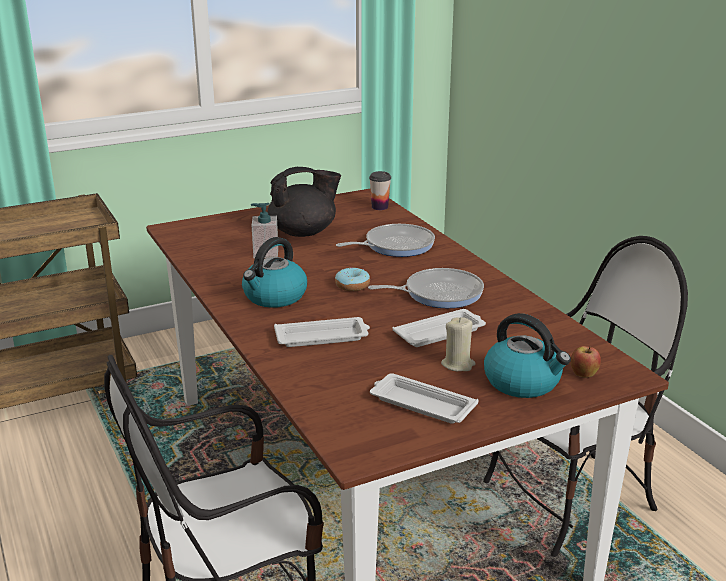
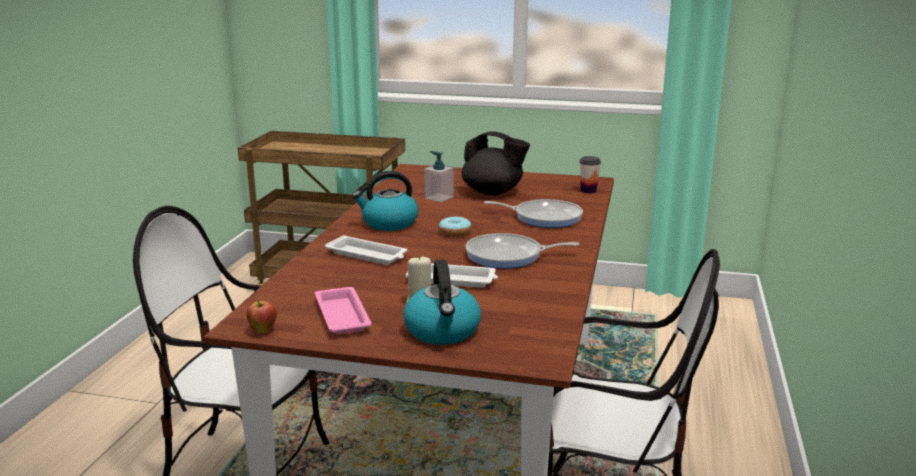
camera: 40 degrees right, 5 degrees down
(420, 404) = (342, 315): white tray -> pink tray
(439, 293) = (508, 256): frying pan -> frying pan turned 150 degrees clockwise
(583, 375) = (501, 346): apple -> apple (263, 331)

